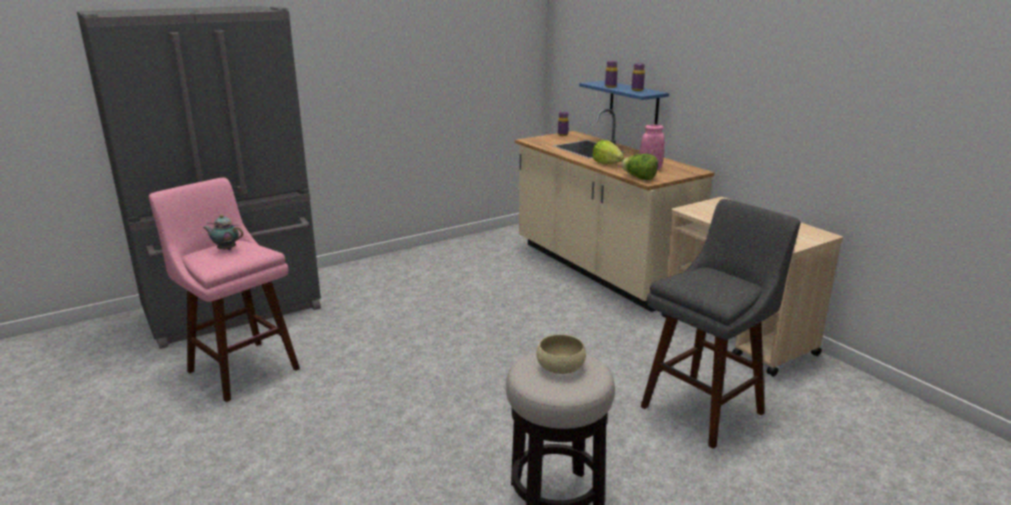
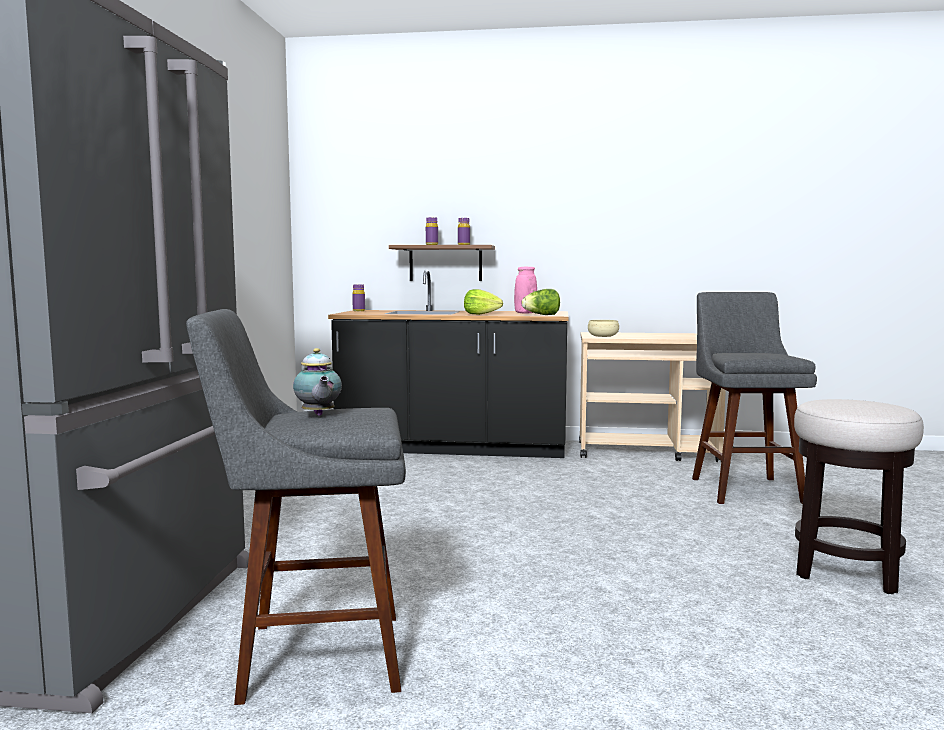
camera: 50 degrees left, 15 degrees down
(225, 249) = (318, 415): teapot -> teapot turned 75 degrees counterclockwise
(240, 368) = (312, 656): pink stool -> grey stool
(560, 366) = (851, 403): beige bowl -> beige bowl (603, 336)
(599, 269) = (453, 448): beige counter -> black counter
(634, 102) = (445, 263): blue shelf -> brown shelf

